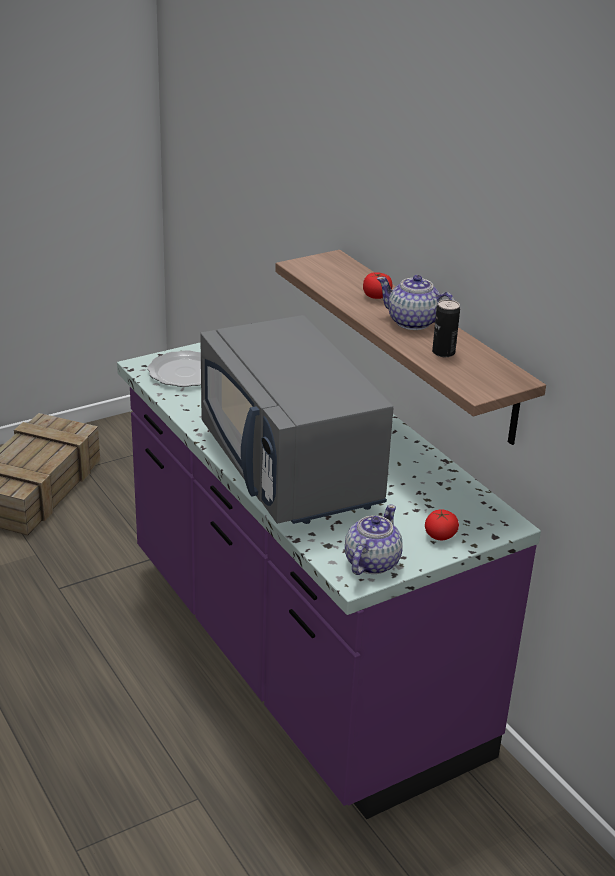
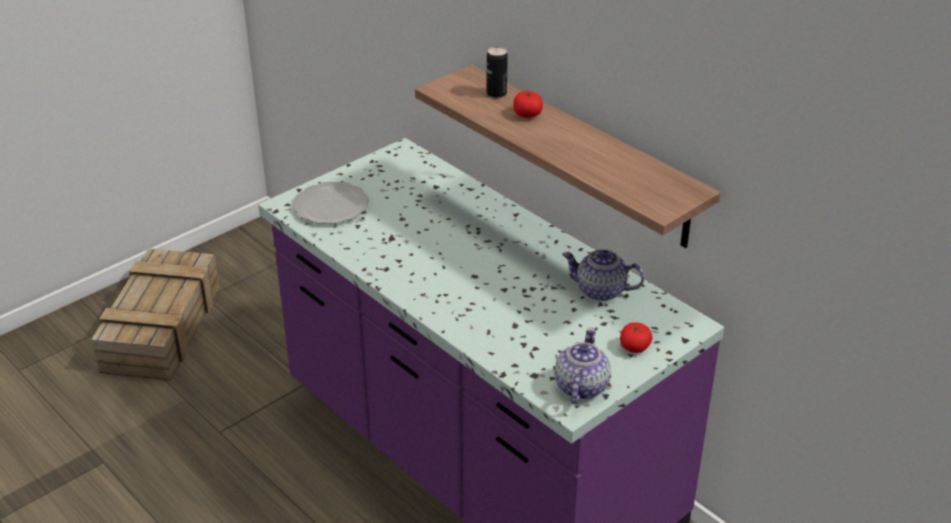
camera: 10 degrees left, 5 degrees up
(291, 469) = (471, 298): grey microwave -> none
(413, 323) = (573, 140): teapot -> teapot (601, 291)
(443, 352) = (614, 170): can -> can (496, 93)

